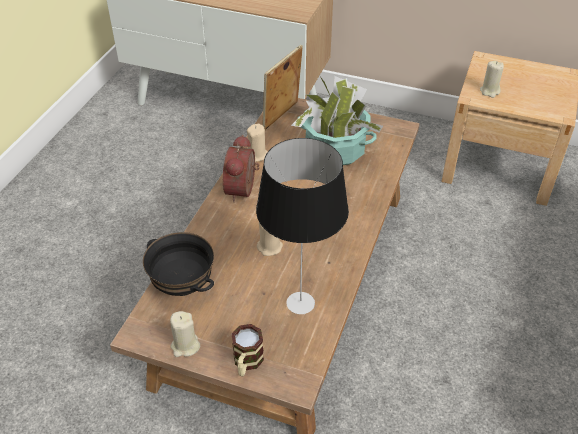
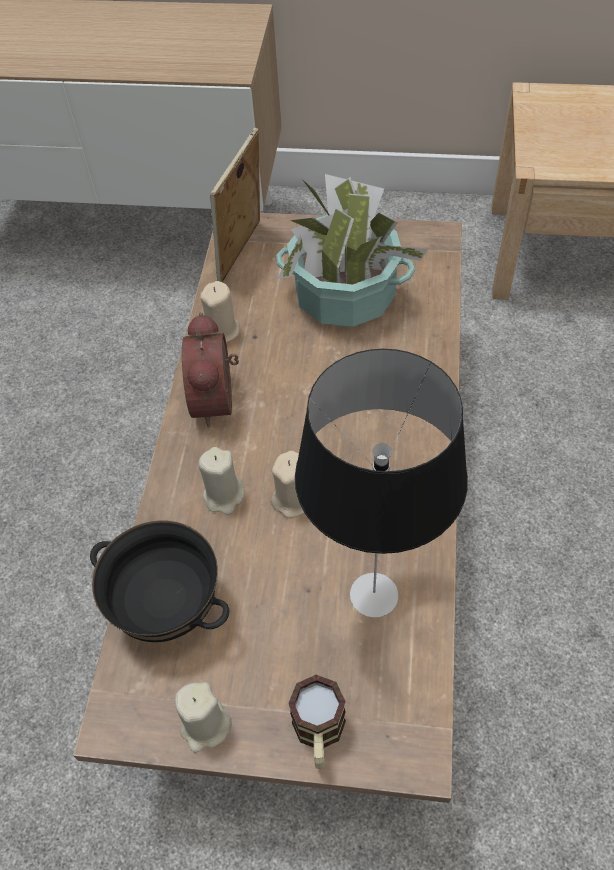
camera: 10 degrees left, 10 degrees up
(490, 91) = (559, 149): beige candle -> beige candle (224, 496)

